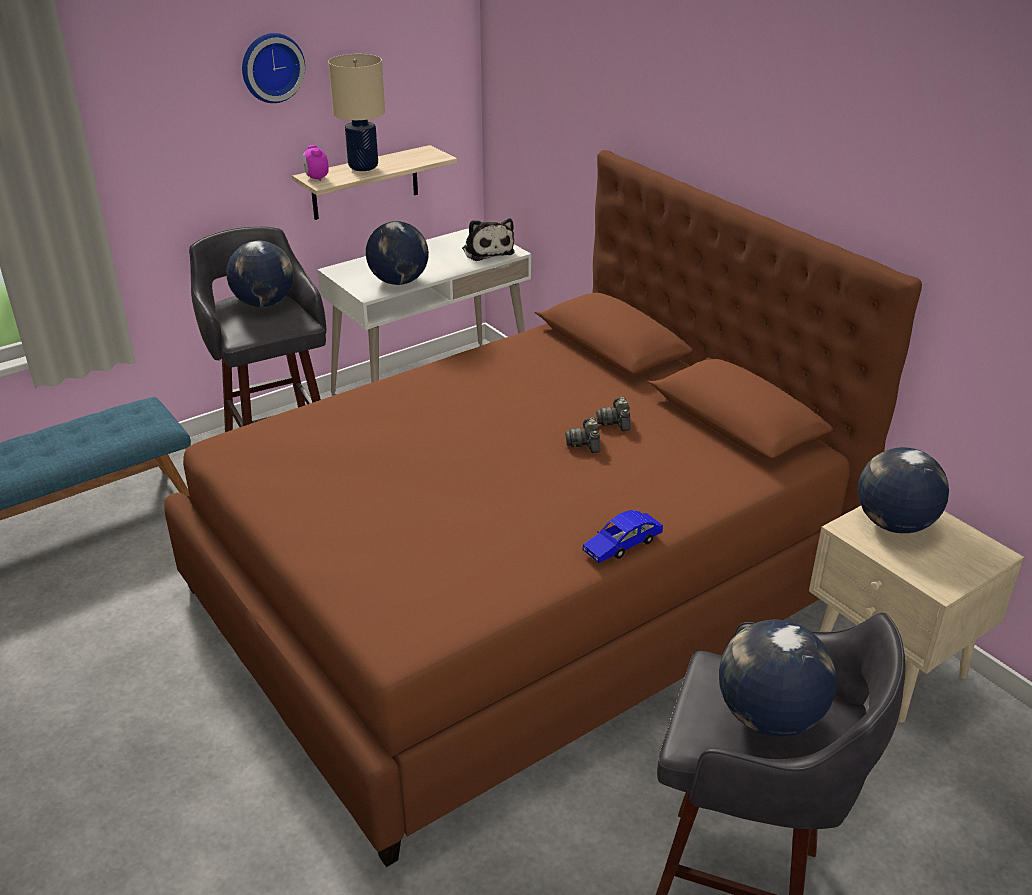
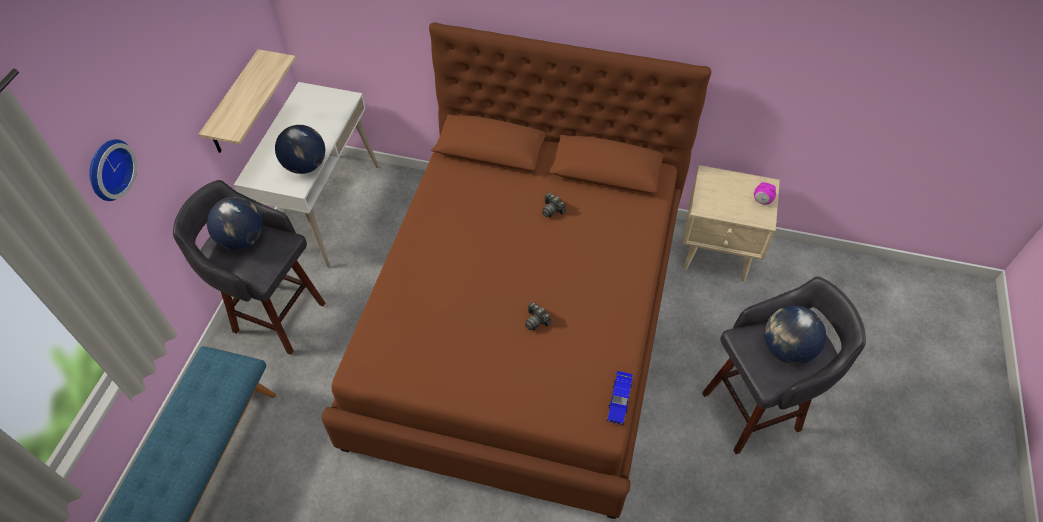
camera: 40 degrees left, 20 degrees up
(271, 67) = (161, 67): wall clock -> wall clock (108, 169)
(316, 178) = (221, 127): alarm clock -> alarm clock (762, 201)
(364, 168) = (243, 99): beige table lamp -> none
(487, 251) = (331, 105): plush toy -> none
(585, 443) = (553, 235): camera -> camera (536, 321)
(622, 545) = (637, 293): blue toy car -> blue toy car (619, 400)
(893, 524) = (717, 193): globe -> none

